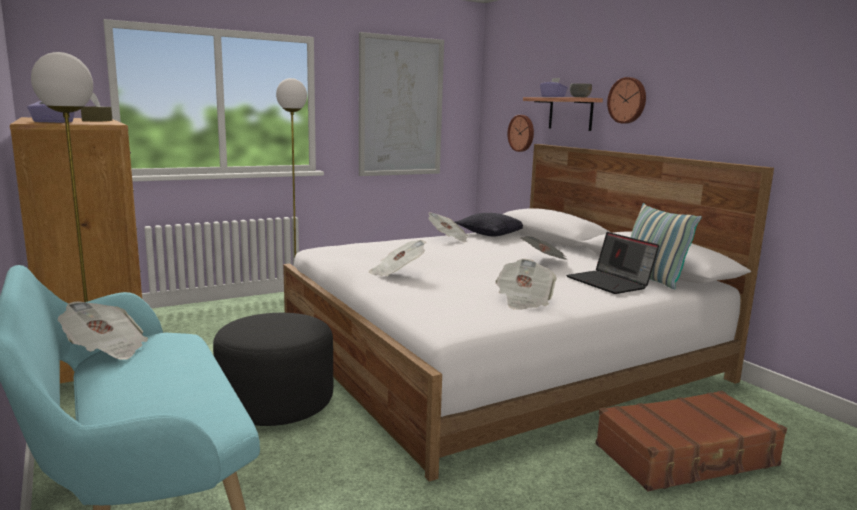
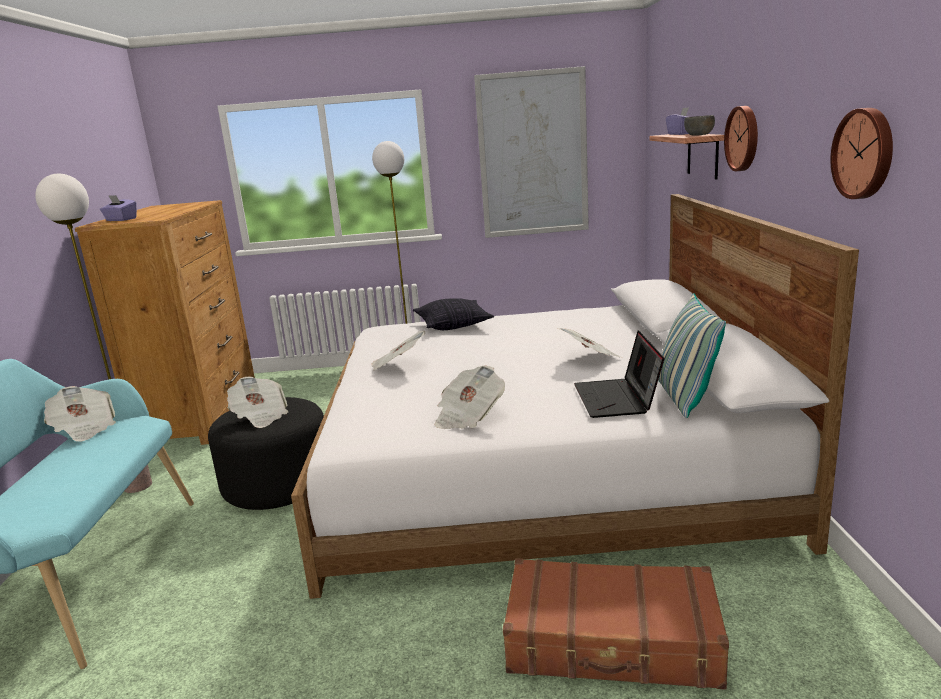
camera: 30 degrees right, 5 degrees up
(97, 120) = (176, 210): brown tissue box -> none
(448, 239) = (528, 319): newspaper -> newspaper (260, 416)
(491, 234) = (593, 312): pillow -> pillow (453, 325)
(522, 133) = (671, 178): wall clock -> wall clock (865, 153)

